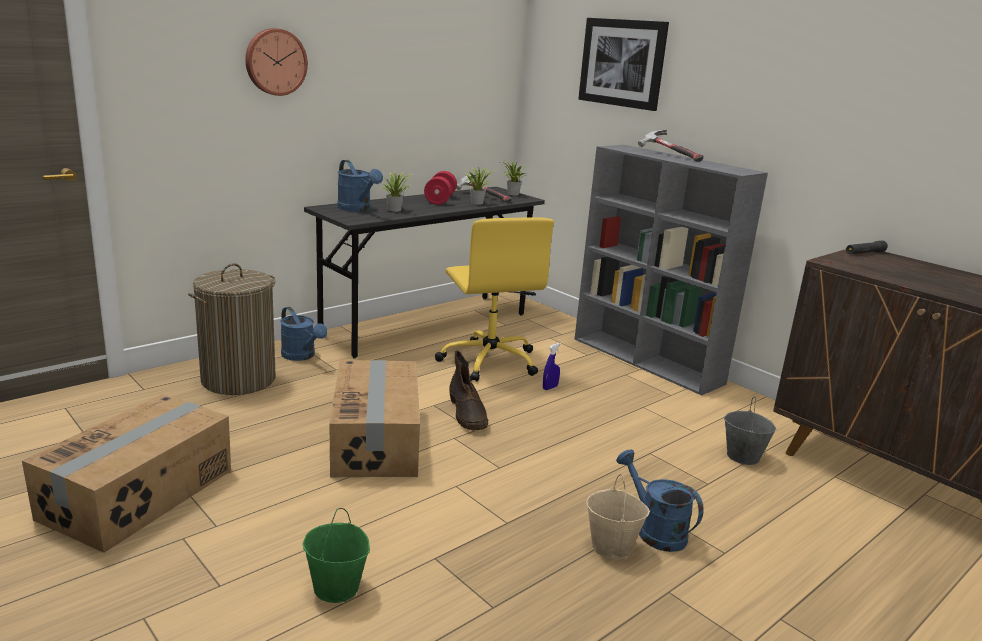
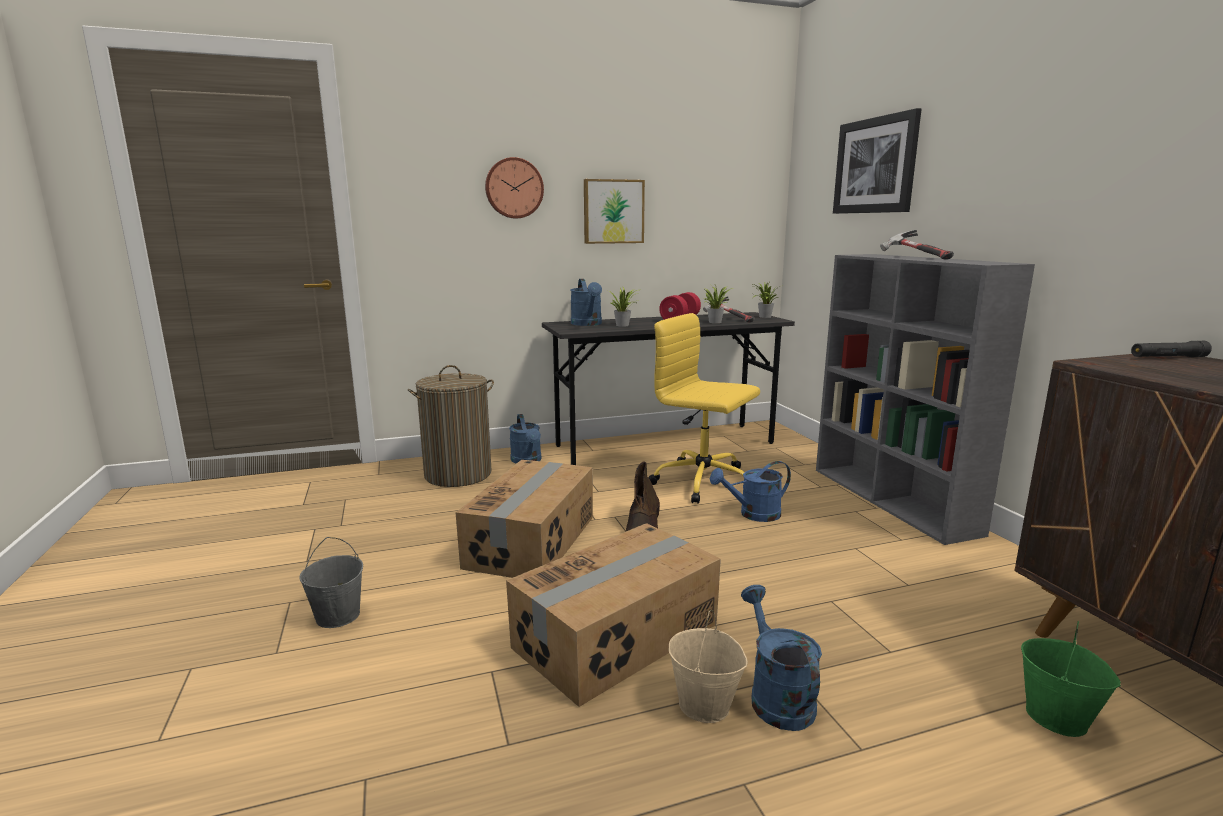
camera: 25 degrees right, 5 degrees down
(140, 494) = (294, 557): cardboard box -> cardboard box (618, 636)
(337, 588) = (371, 680): green bucket -> green bucket (1057, 718)
(372, 87) = (613, 211): none -> picture
(489, 361) = (704, 482): yellow office chair -> yellow office chair turned 120 degrees clockwise
(550, 388) = (753, 514): blue spray bottle -> blue watering can
(742, 456) = (963, 626): grey bucket -> grey bucket (337, 616)

